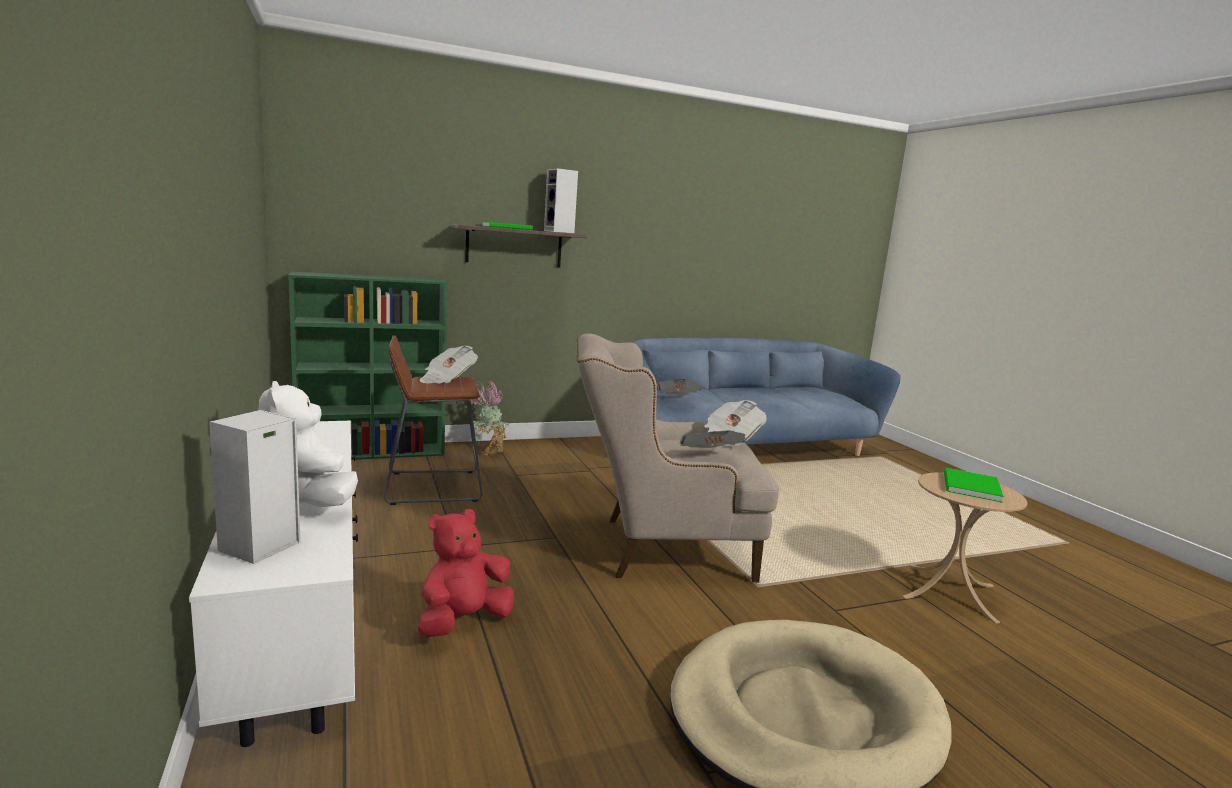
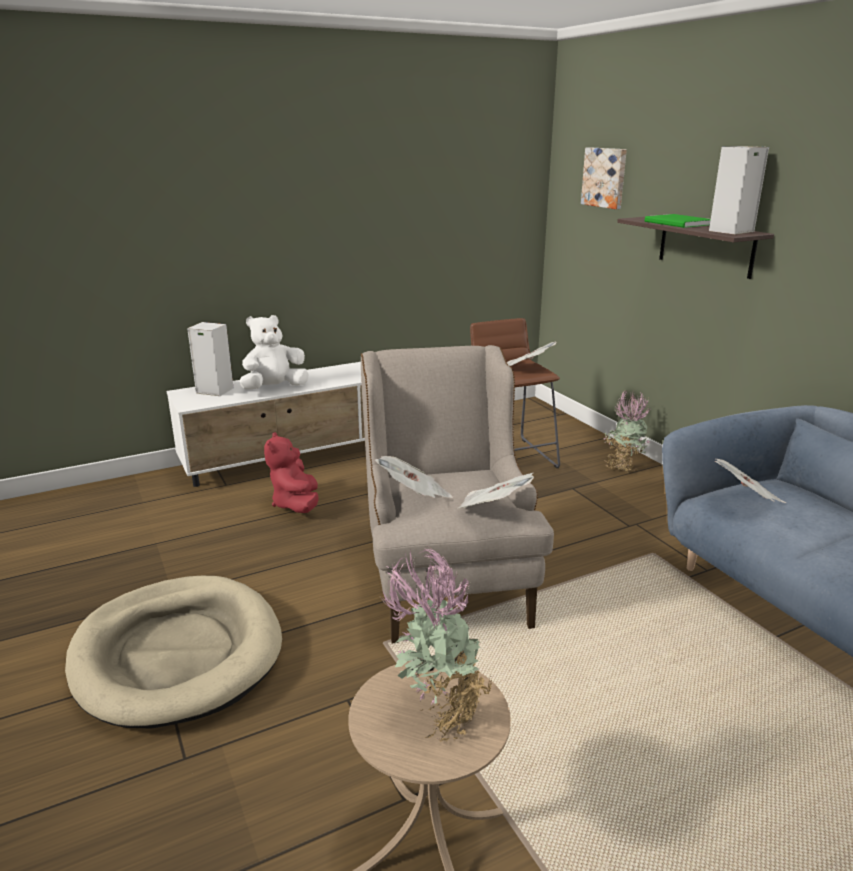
camera: 85 degrees right, 10 degrees up
(373, 452) = (563, 424): green bookcase -> none
(375, 187) = (605, 177): none -> picture
(463, 622) = (296, 504): red plush toy -> red plush toy turned 135 degrees counterclockwise
(969, 487) = (438, 714): green book -> potted plant

